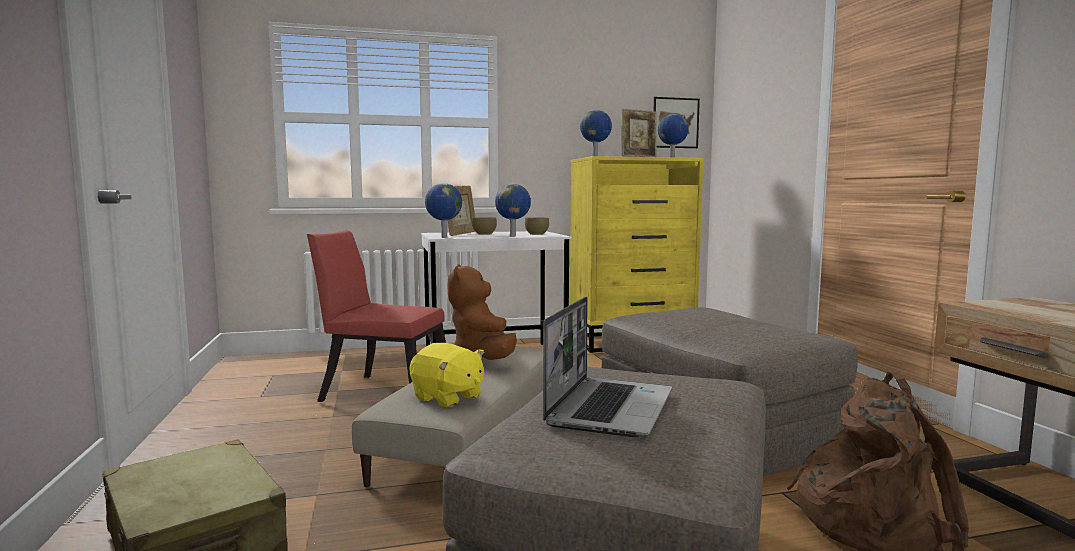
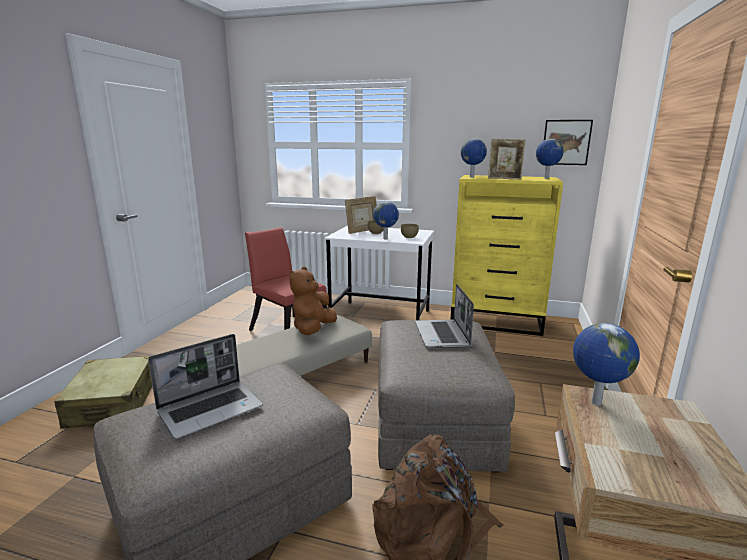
camera: 30 degrees right, 10 degrees up
(443, 237) = (338, 236): globe -> globe (595, 402)
(448, 398) = (249, 357): yellow plush toy -> none
(704, 316) = (442, 335): none -> laptop

